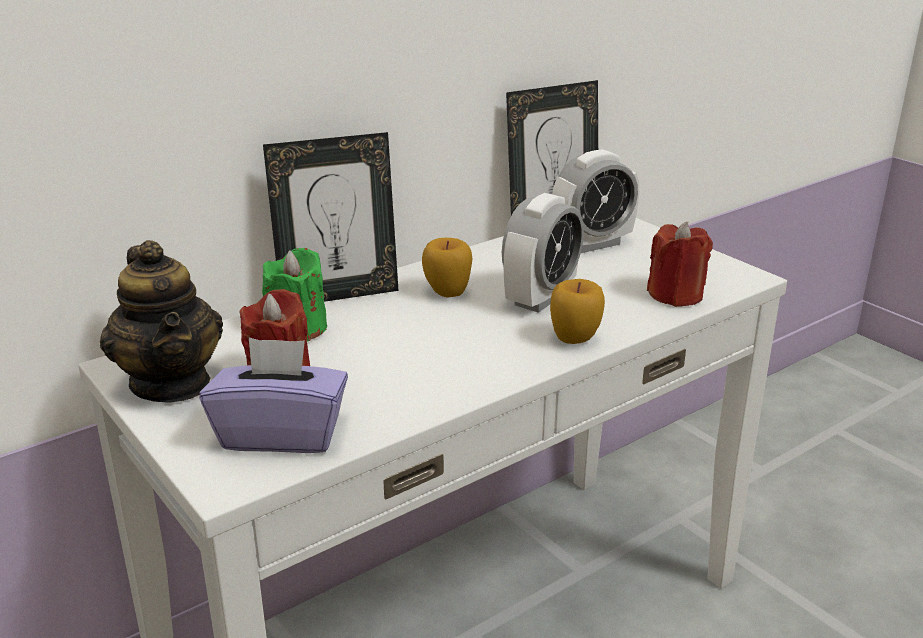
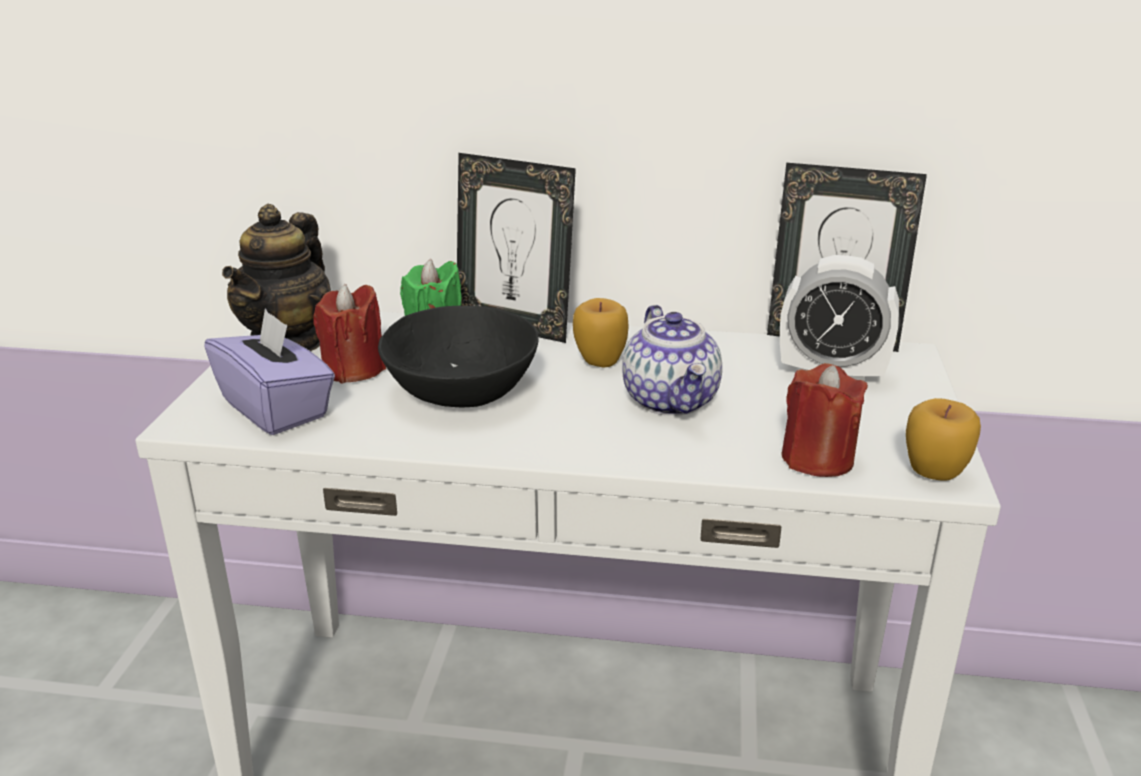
camera: 45 degrees right, 0 degrees up
(400, 354) = (462, 392): none -> black bowl
(540, 298) = (672, 401): alarm clock -> teapot
(574, 339) = (625, 450): apple -> apple (934, 474)

